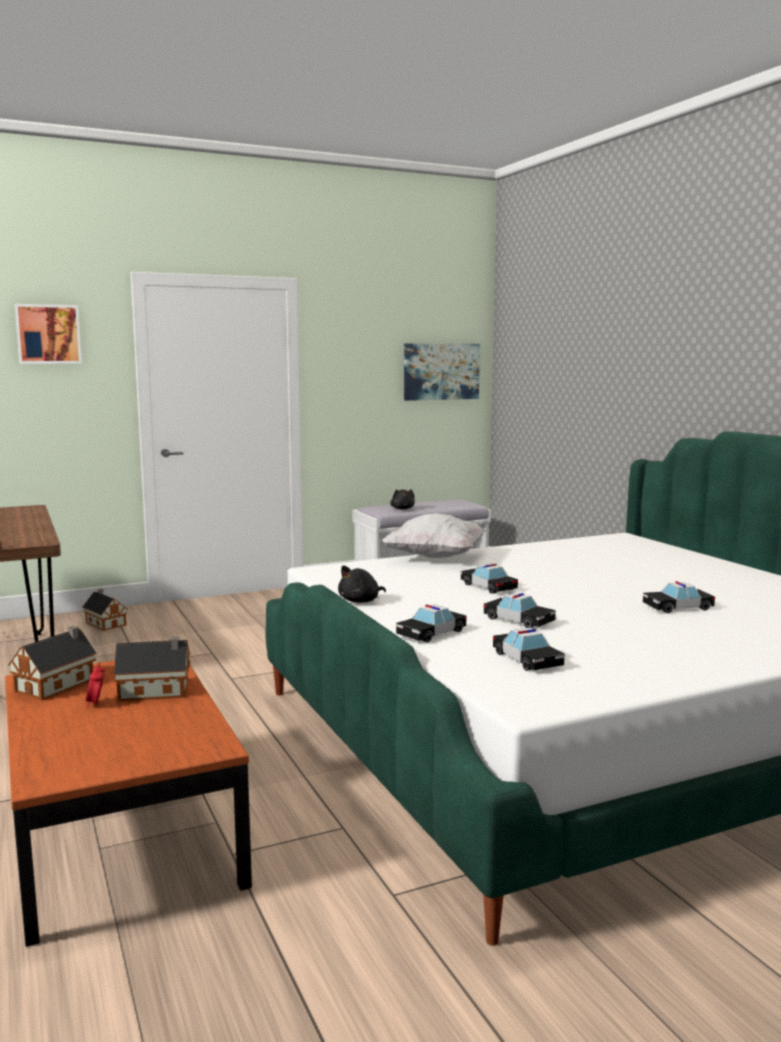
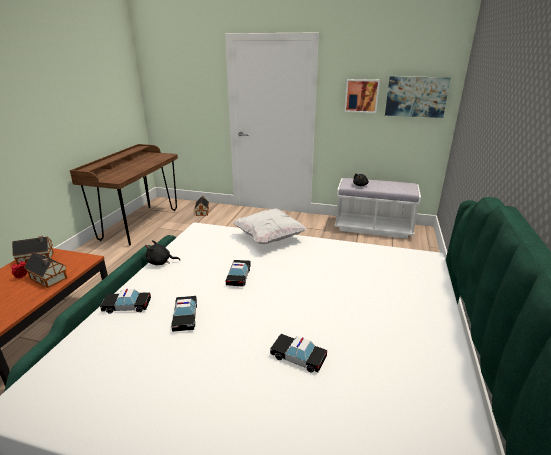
camera: 40 degrees right, 15 degrees up
(48, 334) = (188, 69): picture -> picture (361, 95)
(527, 660) = (108, 359): toy car -> none

